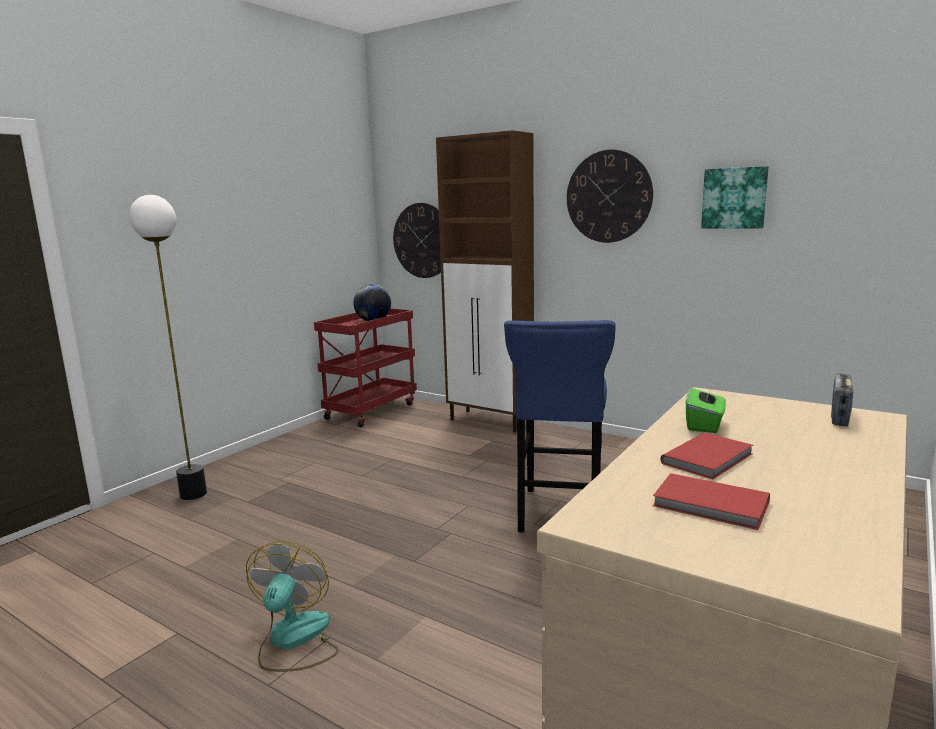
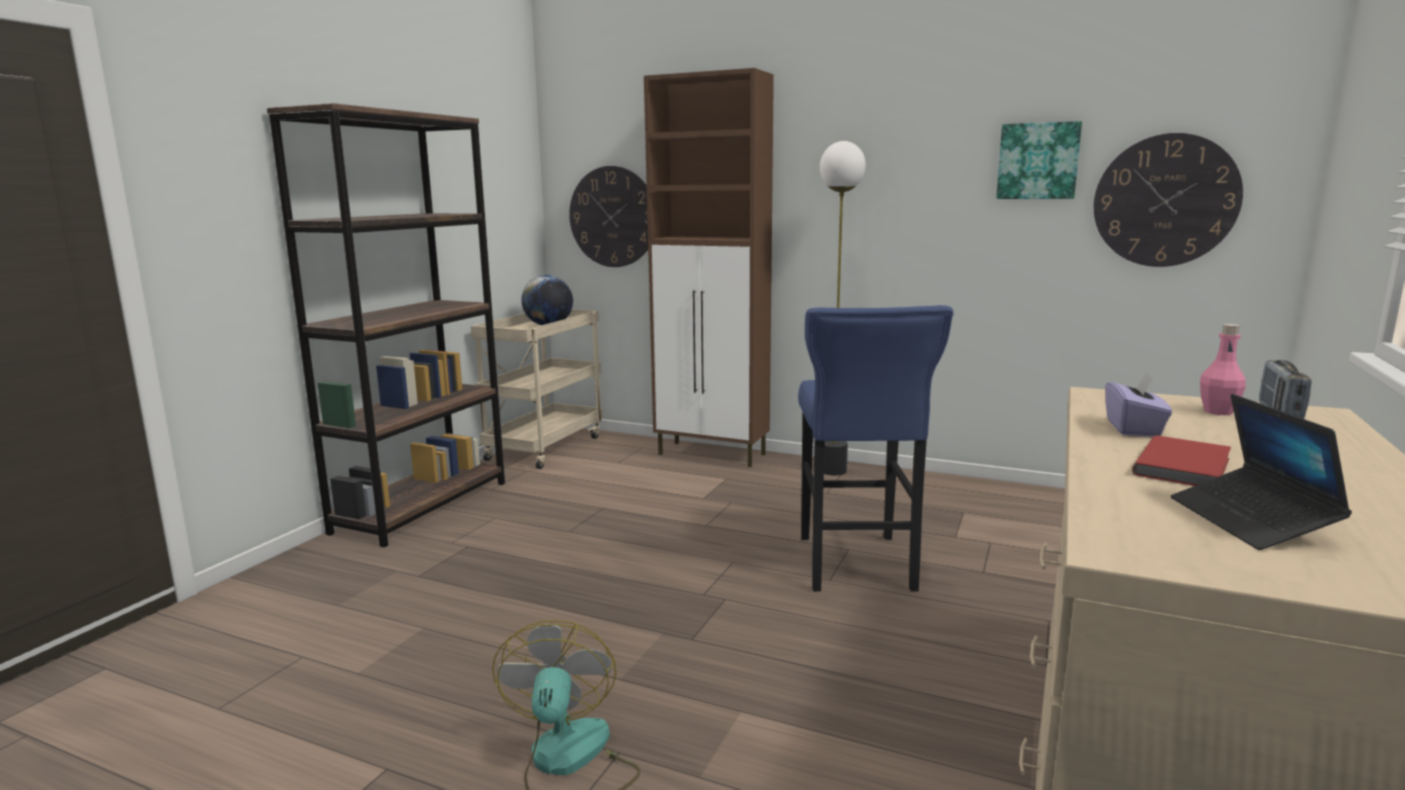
camera: 10 degrees left, 0 degrees up
(193, 494) = (331, 570): floor lamp -> floor lamp (832, 470)
(269, 451) = (422, 506): none -> brown bookcase
(371, 410) = (545, 447): red cart -> beige cart
(608, 196) = (874, 158): wall clock -> wall clock (1165, 201)
(704, 425) = (1134, 428): green tissue box -> purple tissue box
(711, 505) = (1251, 520): red book -> laptop
(789, 413) = (1218, 411): none -> pink bottle

